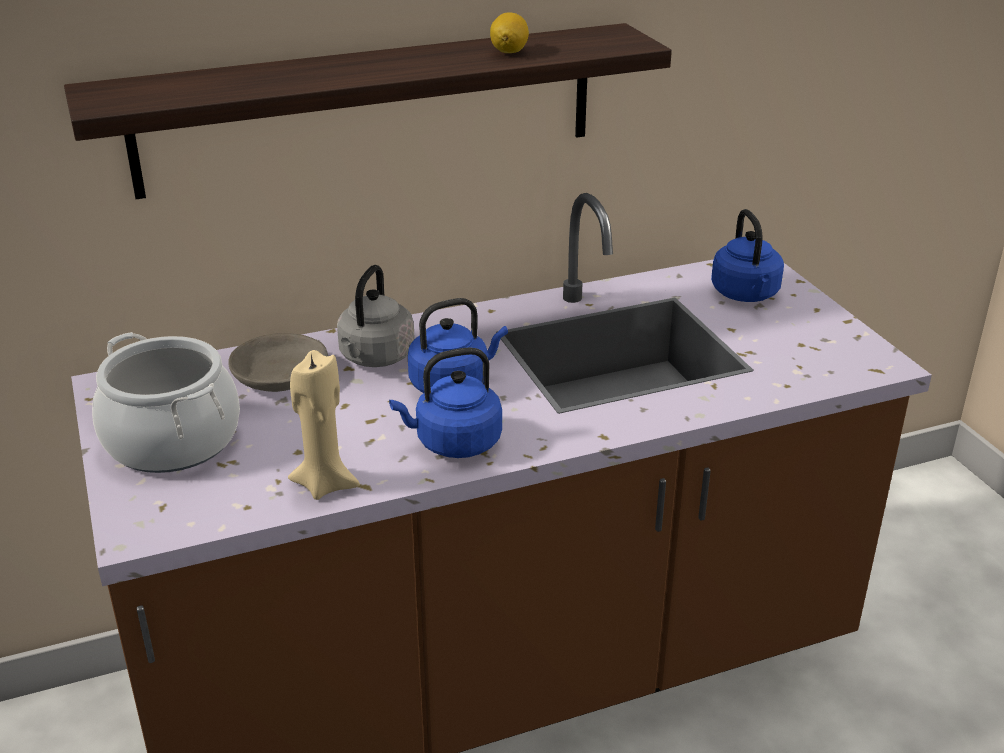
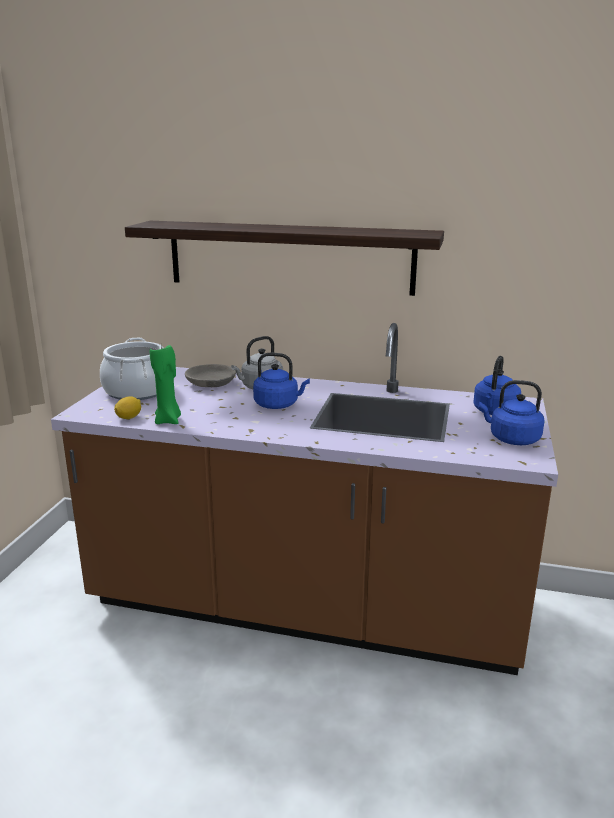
camera: 35 degrees right, 10 degrees down
(325, 484) = (168, 420): beige candle -> green candle
(454, 443) = (243, 424): blue kettle -> blue kettle (511, 439)
(509, 51) = (352, 231): lemon -> lemon (129, 417)

